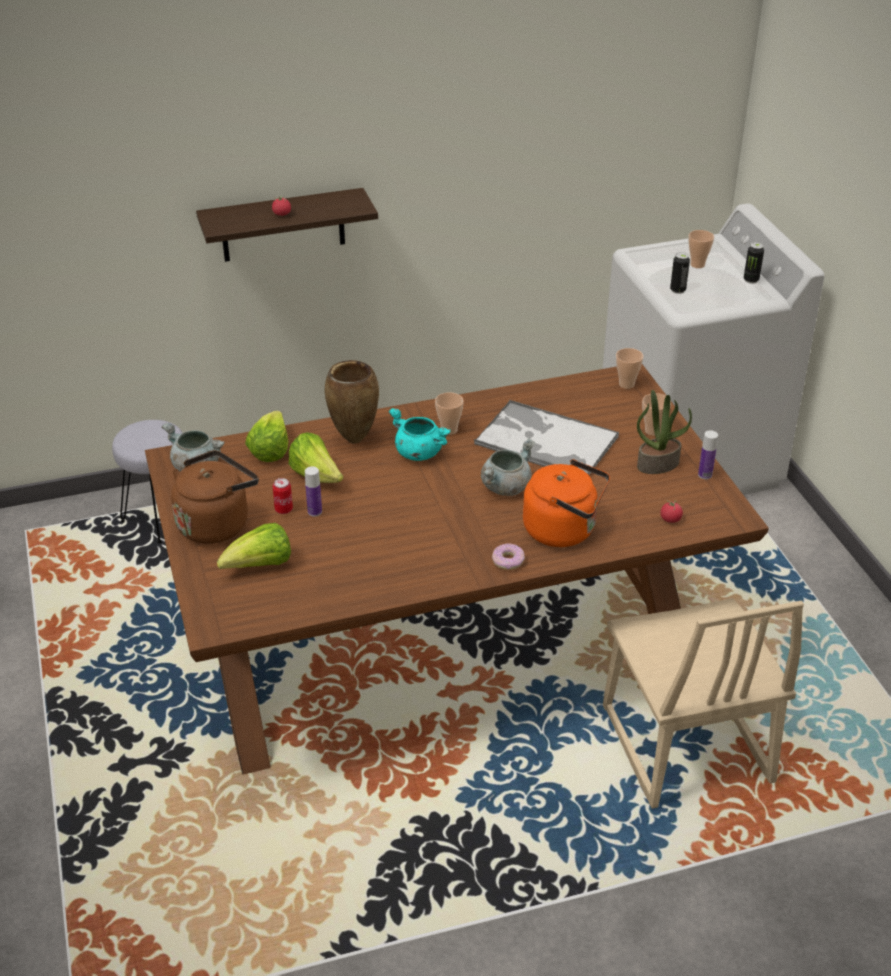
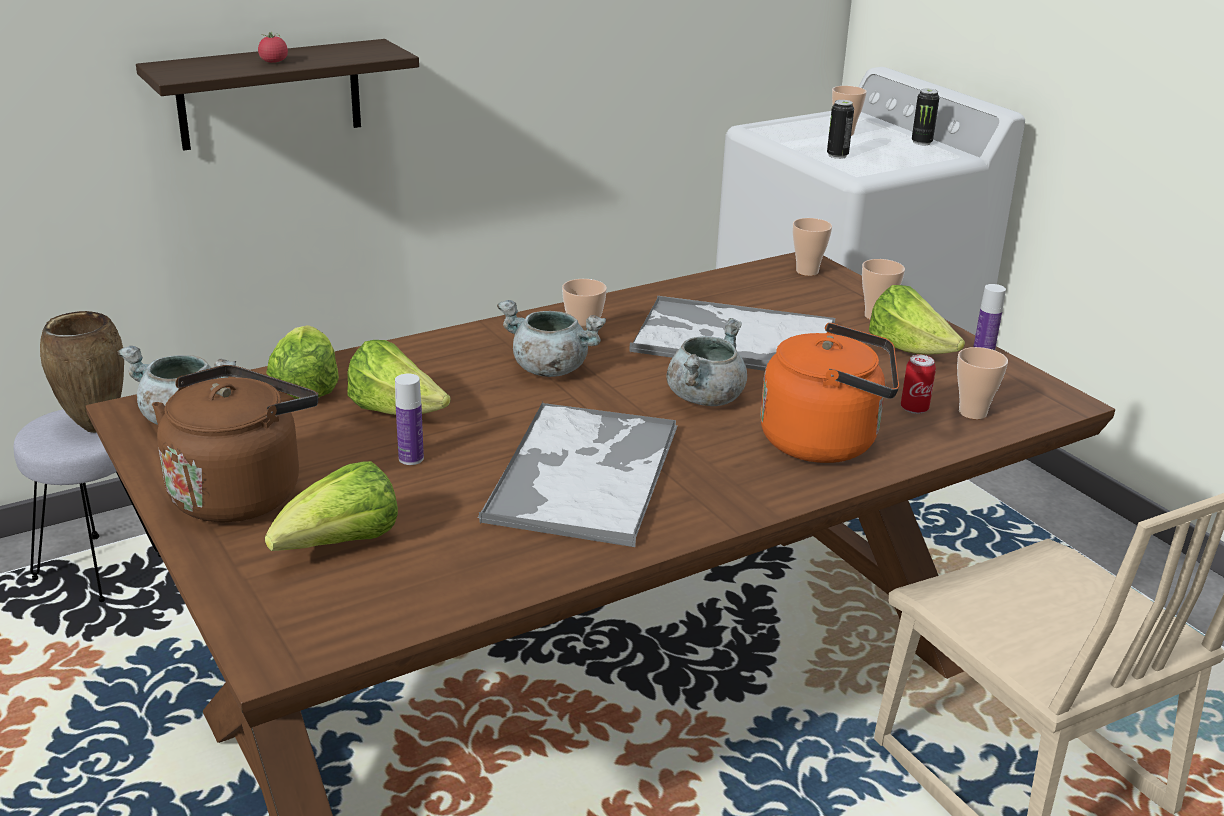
camera: 15 degrees left, 10 degrees down
(284, 509) = (356, 461): can -> can (914, 408)
(353, 440) = (439, 363): brown vase -> brown vase (94, 429)
(409, 534) = (584, 473): none -> tray
(418, 453) = (549, 369): turquoise cooking pot -> grey cooking pot
(508, 561) = (763, 491): donut -> none
(658, 464) = (909, 351): potted plant -> lettuce
(670, 519) = (972, 412): tomato -> cup

